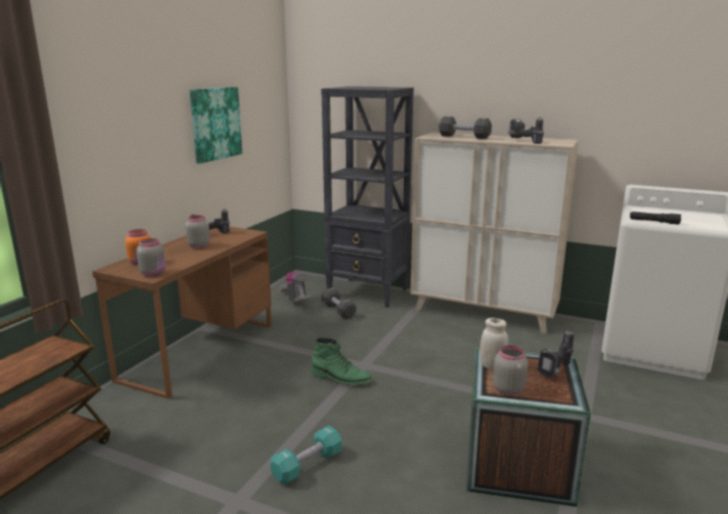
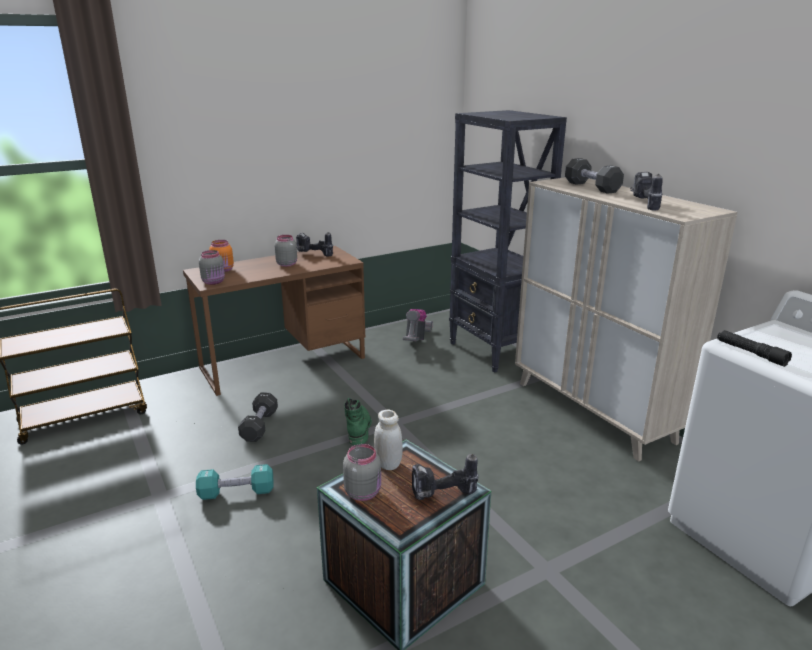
camera: 35 degrees right, 5 degrees up
(215, 123) = (345, 144): picture -> none
(338, 310) = (441, 361): black dumbbell -> black dumbbell (259, 426)
(340, 378) = (358, 428): green boot -> green boot turned 150 degrees counterclockwise

